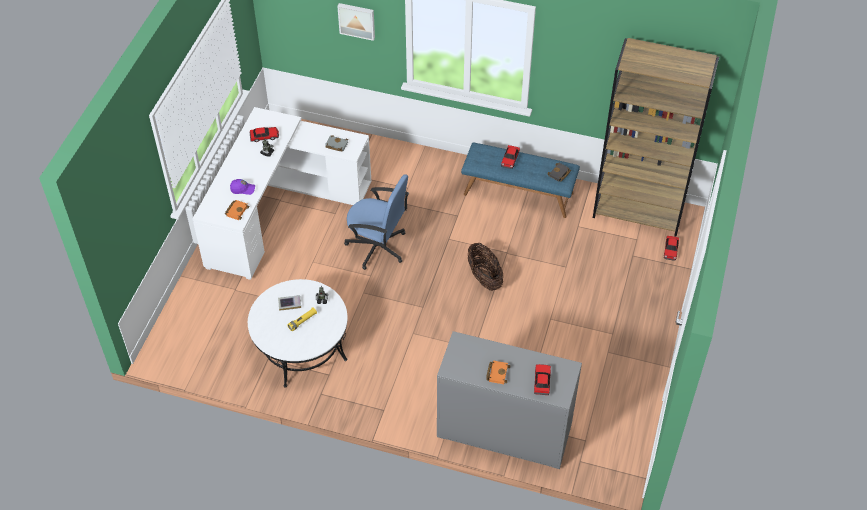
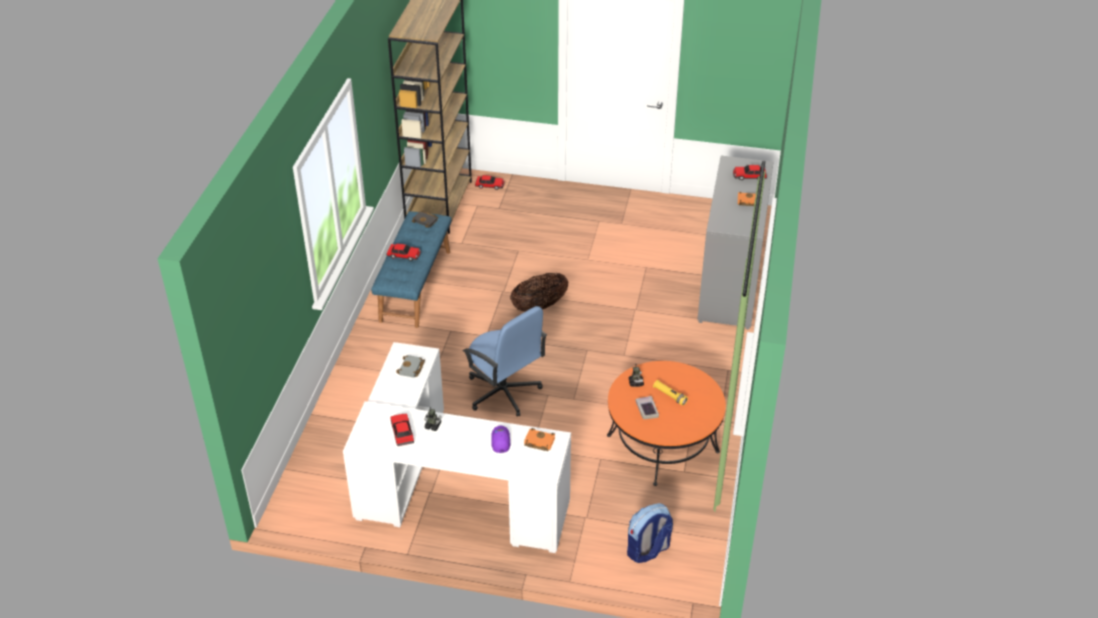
camera: 95 degrees left, 10 degrees down
(194, 325) = (648, 550): none -> backpack
(301, 348) = (663, 443): white coffee table -> orange coffee table
(357, 20) = (281, 272): picture -> none
(378, 247) = (503, 392): blue office chair -> blue office chair turned 120 degrees clockwise

